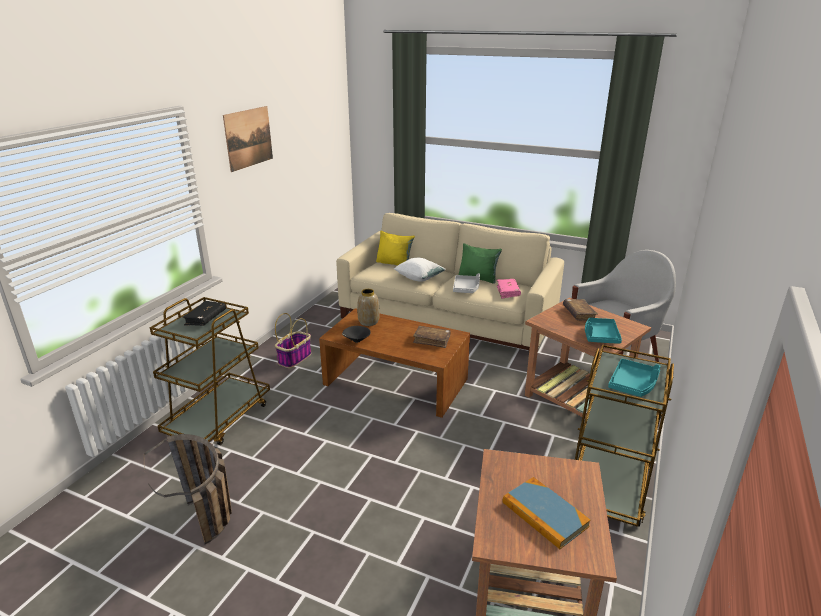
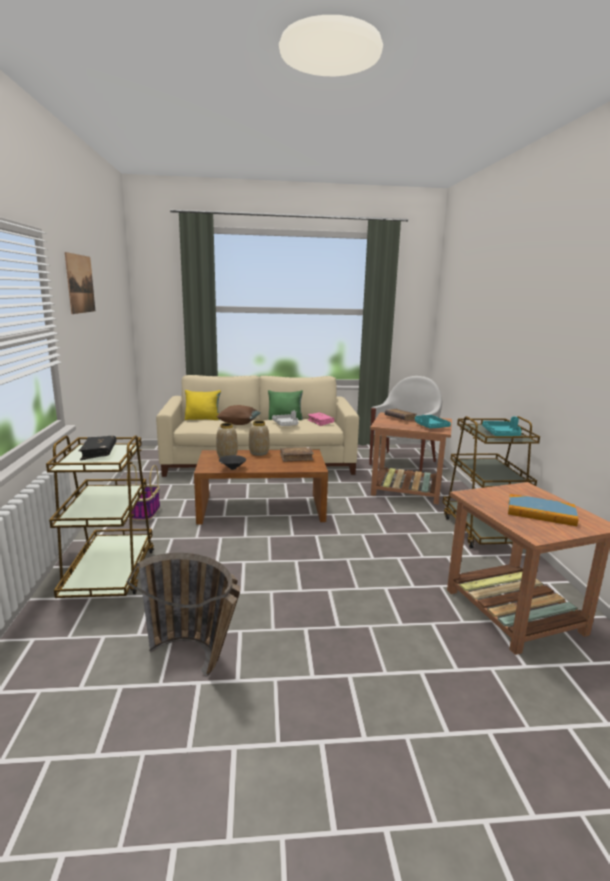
camera: 30 degrees left, 10 degrees down
(402, 324) = (258, 453): none -> vase
(419, 278) = (239, 423): white pillow -> brown pillow

